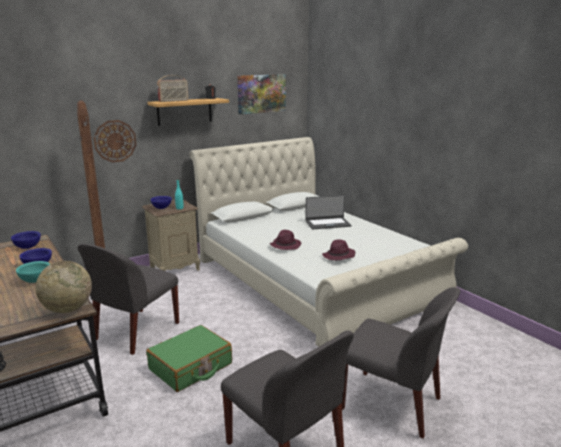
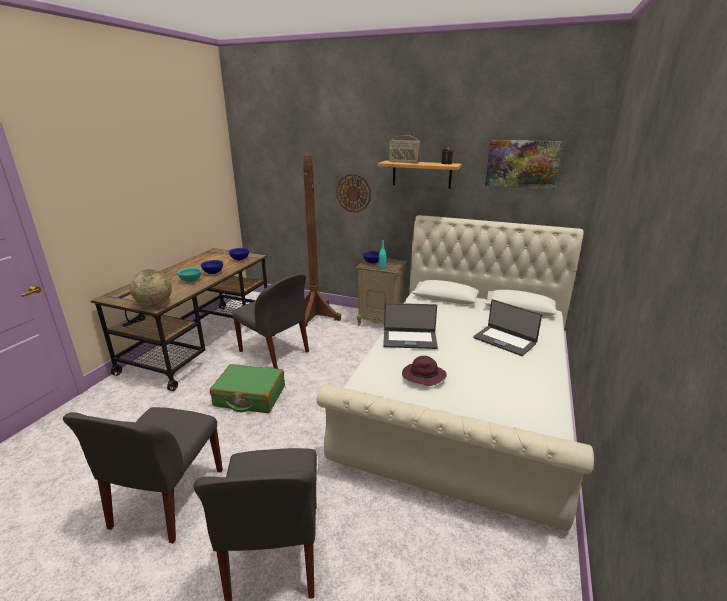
camera: 55 degrees right, 5 degrees up
(135, 332) = (275, 352): grey chair -> grey chair turned 135 degrees counterclockwise
(285, 245) = (409, 339): purple hat -> laptop

